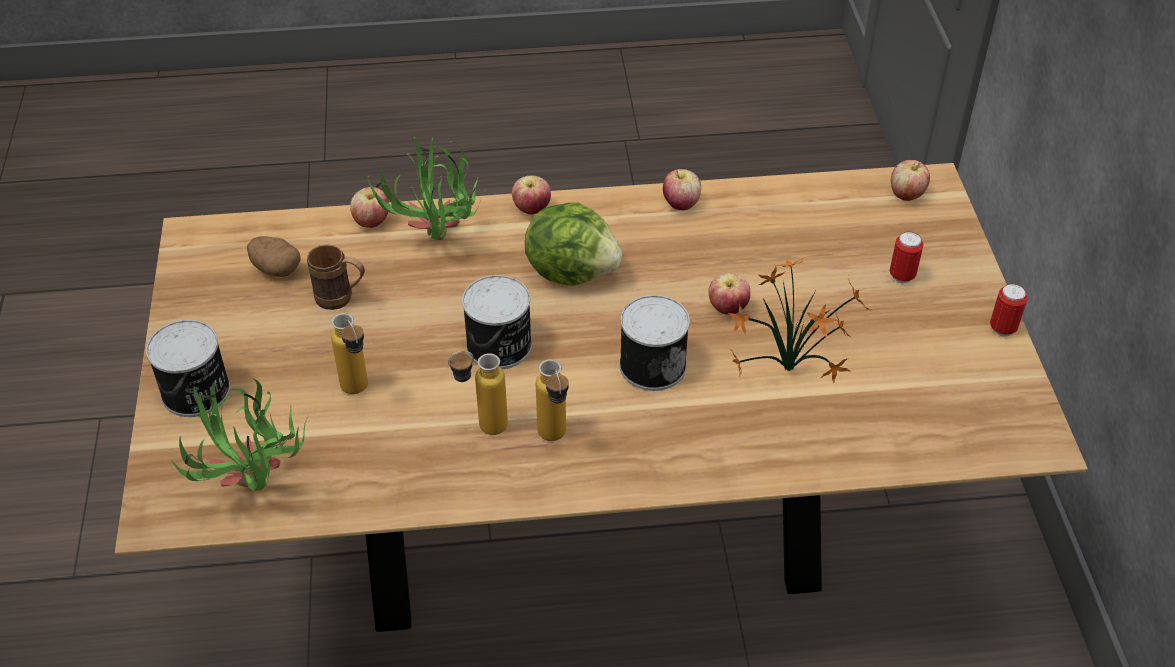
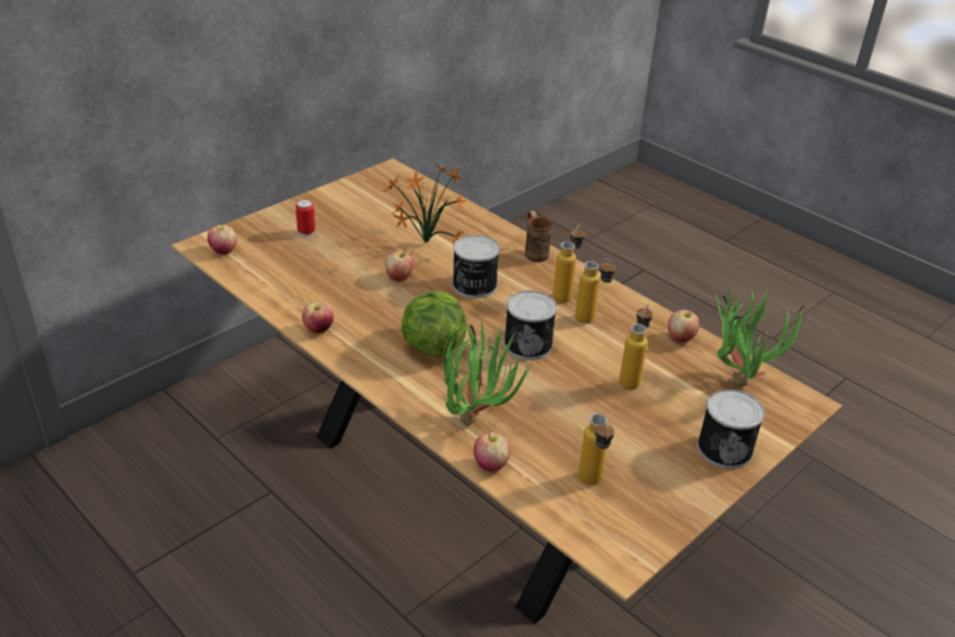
camera: 130 degrees left, 10 degrees down
(276, 269) = (592, 484): potato -> bottle
(342, 299) = (576, 432): brown mug -> brown mug (534, 252)
(531, 209) = (392, 391): apple -> apple (680, 338)
(1002, 328) = (319, 195): can -> none

